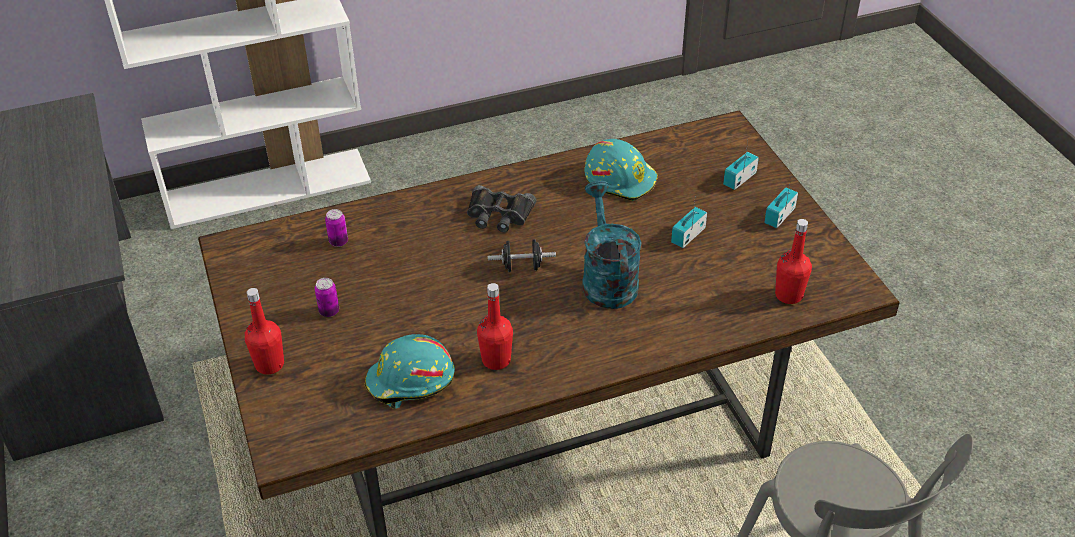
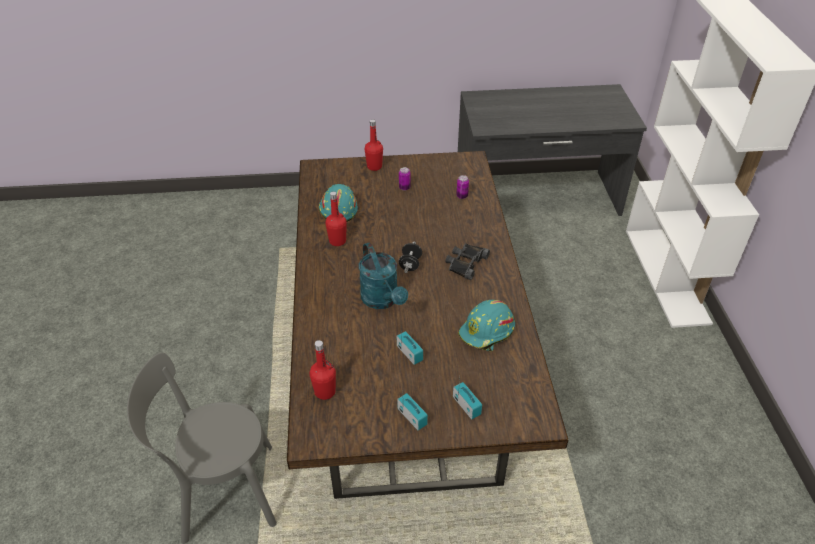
camera: 105 degrees right, 0 degrees up
(607, 279) = (383, 300): turquoise watering can -> turquoise watering can turned 60 degrees clockwise

